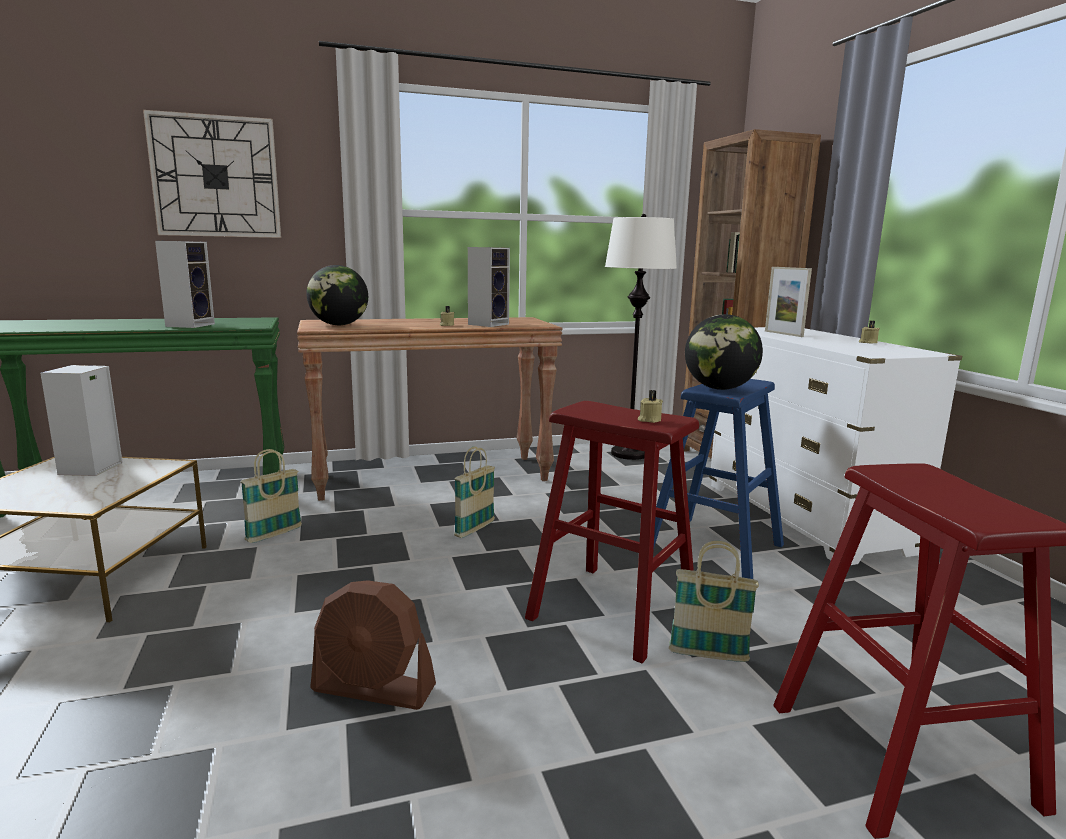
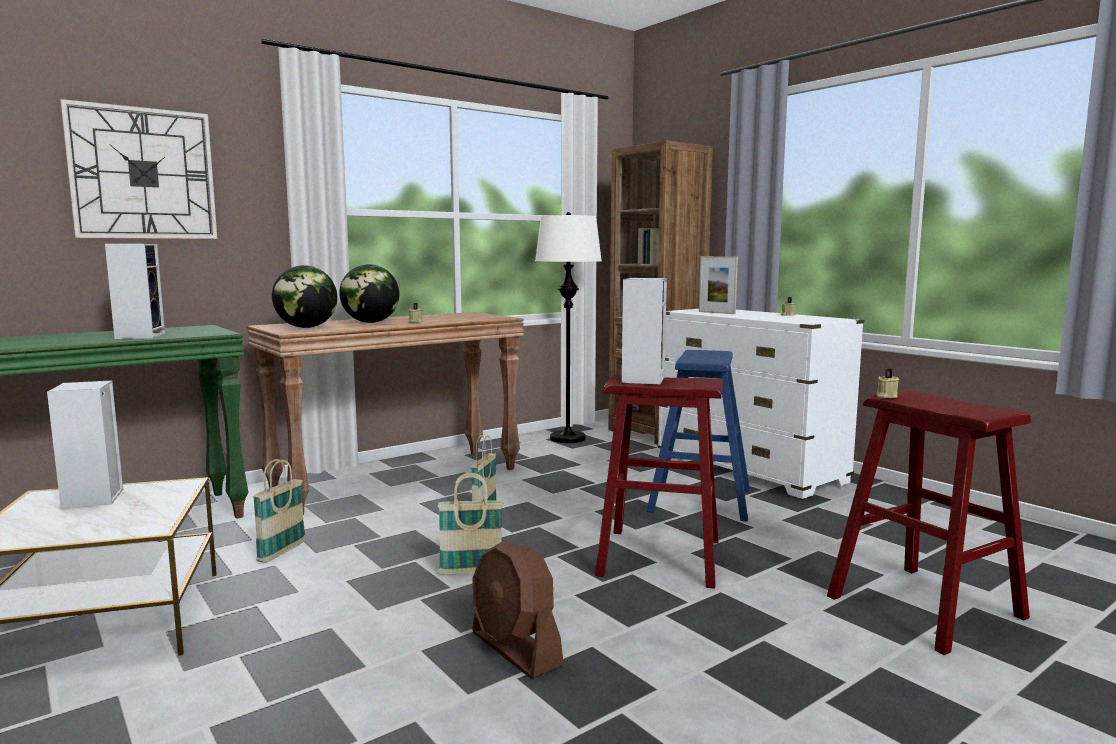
camera: 20 degrees left, 5 degrees down
(374, 688) = (515, 649): brown fan -> brown fan turned 60 degrees clockwise
(488, 324) = (452, 319): speaker -> speaker (642, 379)
(649, 420) = (690, 382): beige candle -> beige candle (885, 396)
(708, 655) = (757, 573): basket -> basket (471, 571)
(719, 388) = (702, 358): globe -> globe (371, 322)

